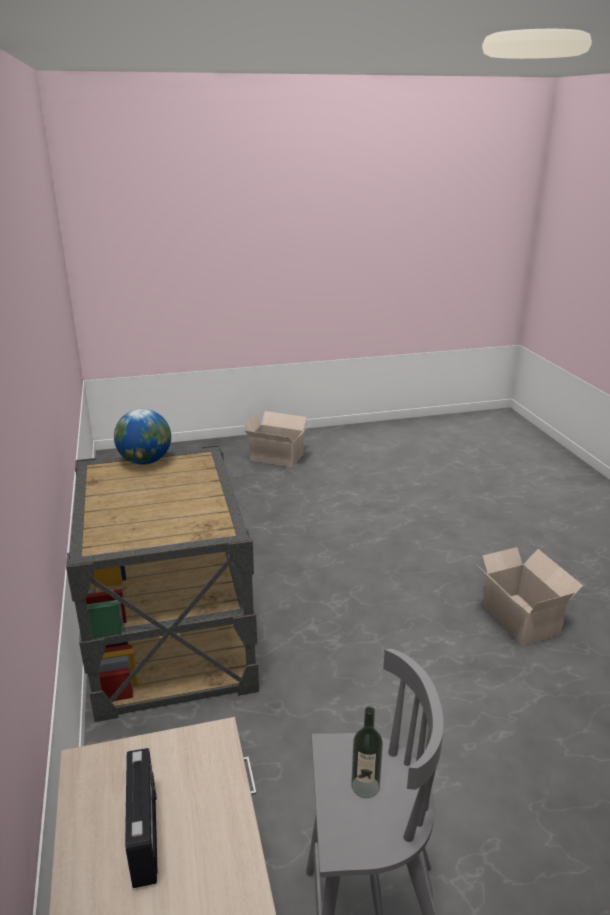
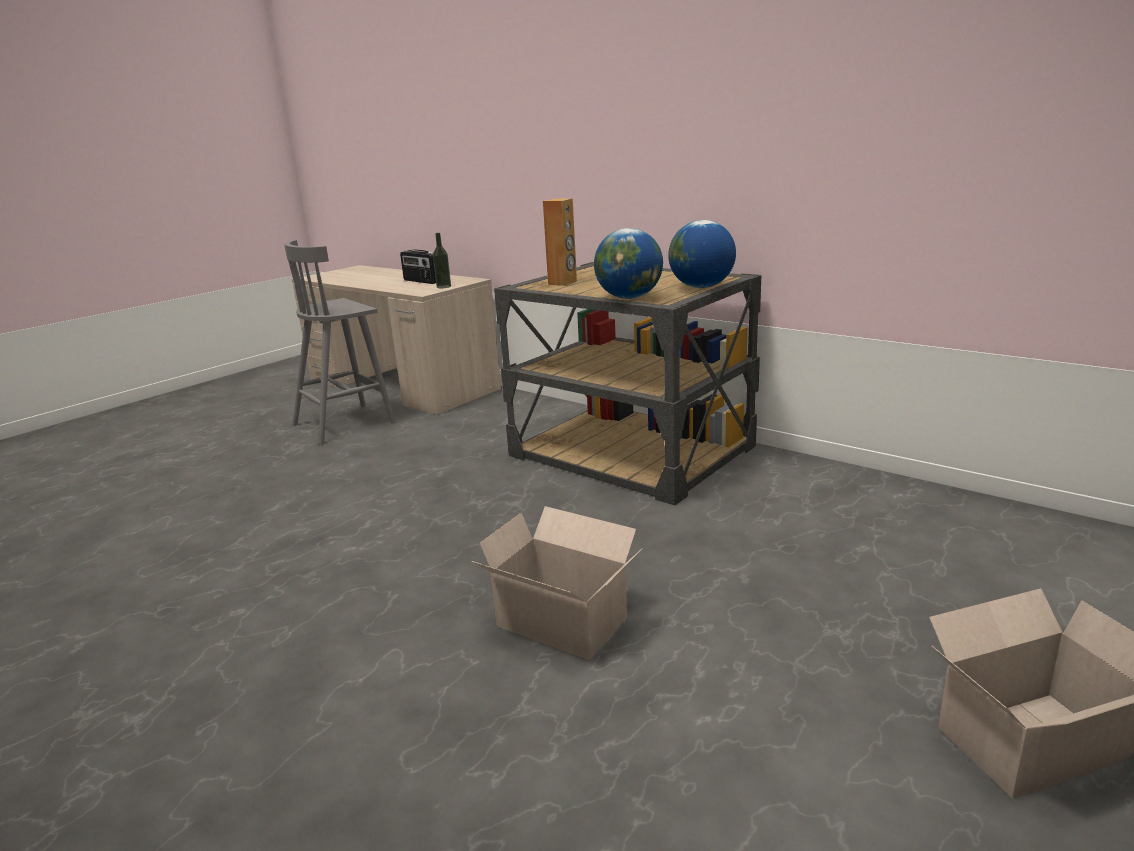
camera: 145 degrees right, 5 degrees down
(188, 523) = (563, 283): none -> brown speaker
(208, 469) = (629, 297): none -> globe
(365, 786) = (335, 308): bottle -> bottle (443, 287)
(519, 617) = (258, 610): cardboard box -> cardboard box (564, 624)

